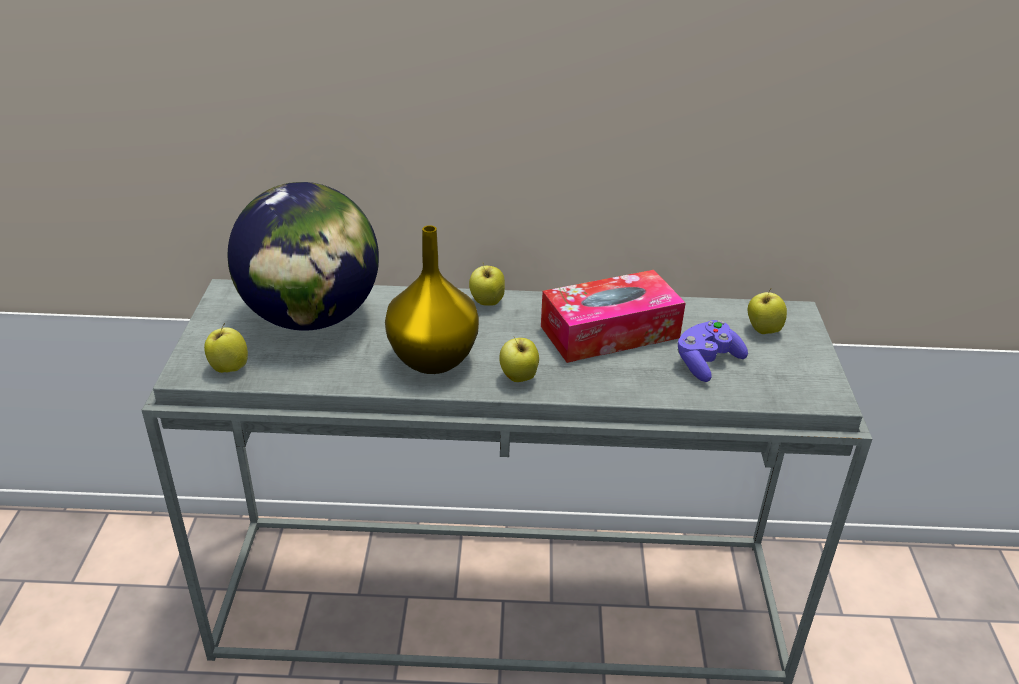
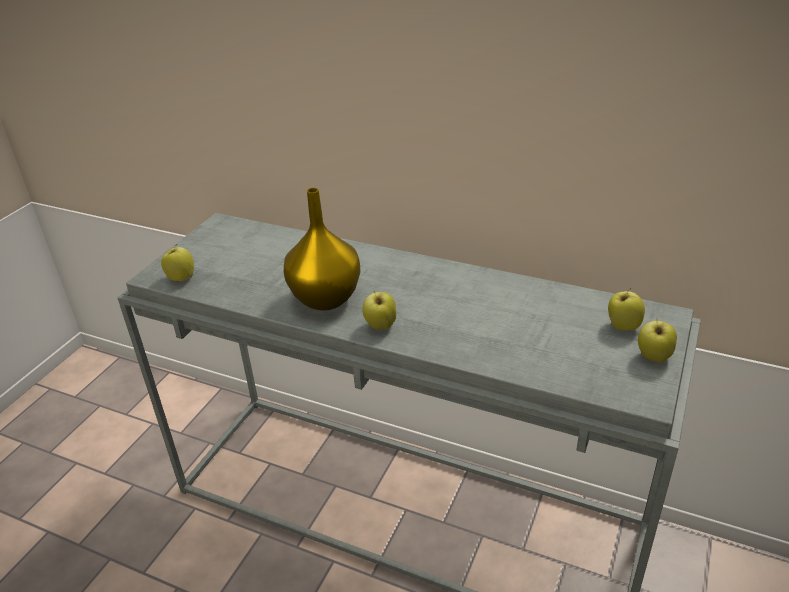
camera: 25 degrees right, 0 degrees up
(311, 318) = (261, 252): globe -> none
(487, 302) = (397, 261): apple -> apple (653, 357)
(609, 332) = (481, 302): tissue box -> none
(706, 362) = (550, 344): purple game controller -> none

